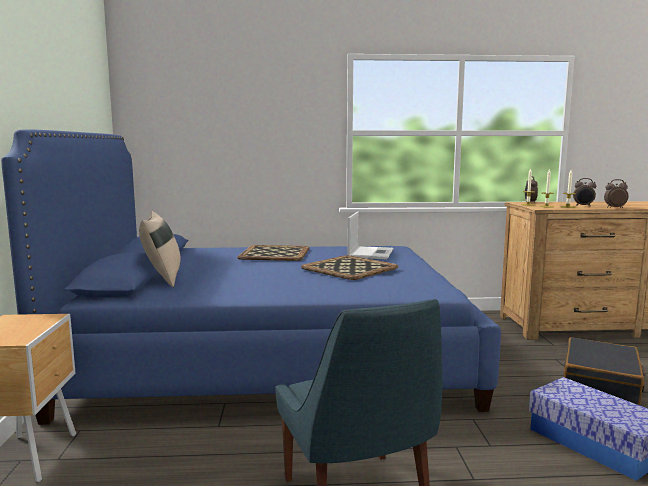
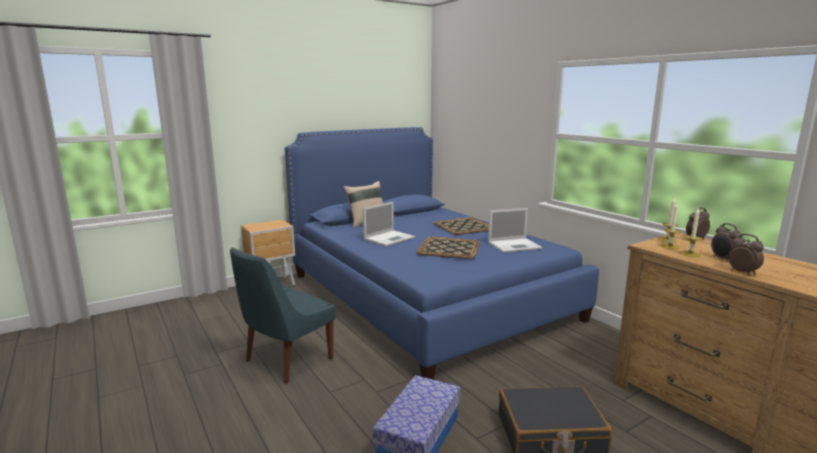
camera: 60 degrees right, 5 degrees up
(263, 280) = (389, 238): none -> laptop

